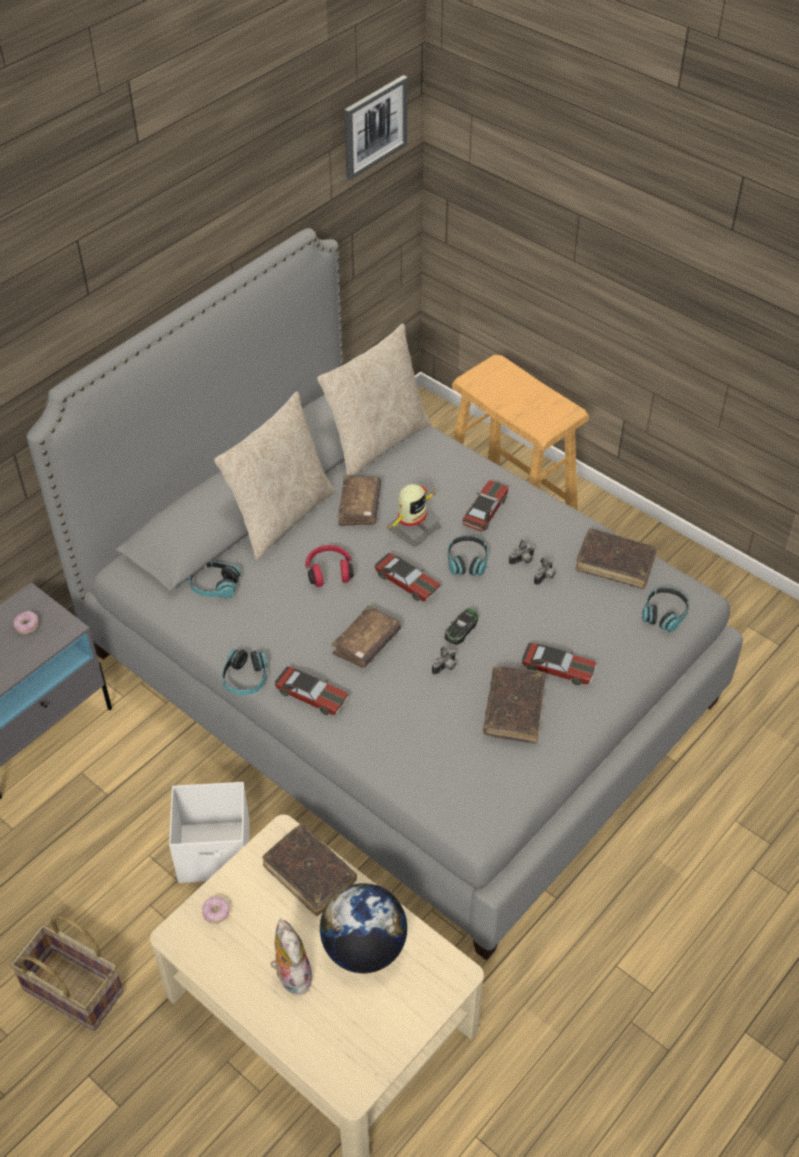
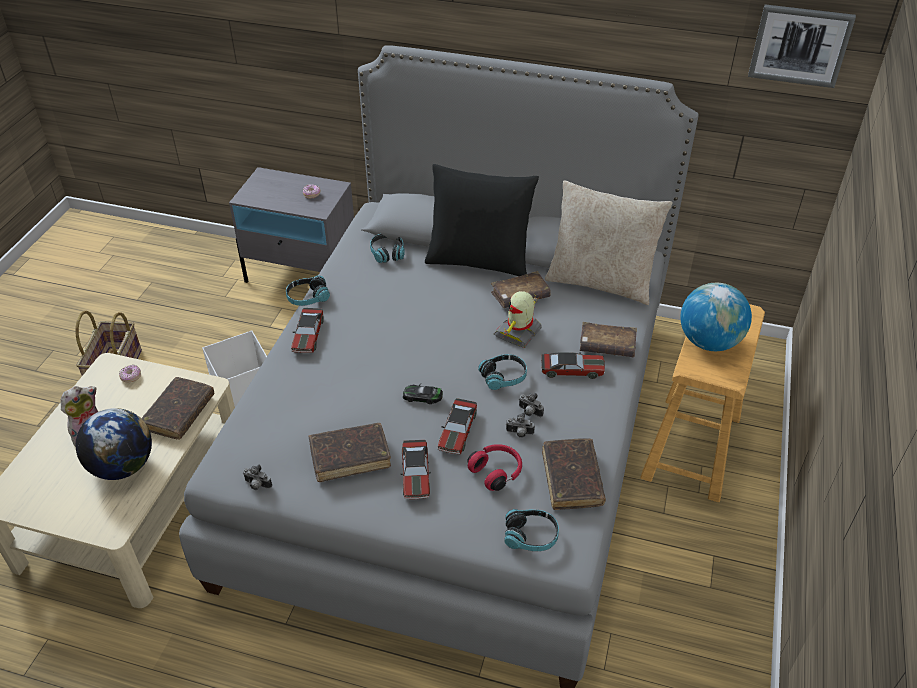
camera: 65 degrees right, 5 degrees down
(280, 516) = (479, 260): beige pillow -> black pillow
(329, 571) = (438, 303): red headphones -> red headphones (496, 472)
(366, 643) = (376, 347): brown book -> brown book (607, 346)
(407, 582) = (455, 349): toy car -> toy car (457, 431)
(412, 528) = (518, 333): toy robot -> toy robot turned 105 degrees clockwise
(445, 668) = (374, 399): camera -> camera (257, 485)
(518, 405) = (709, 342): none -> globe

